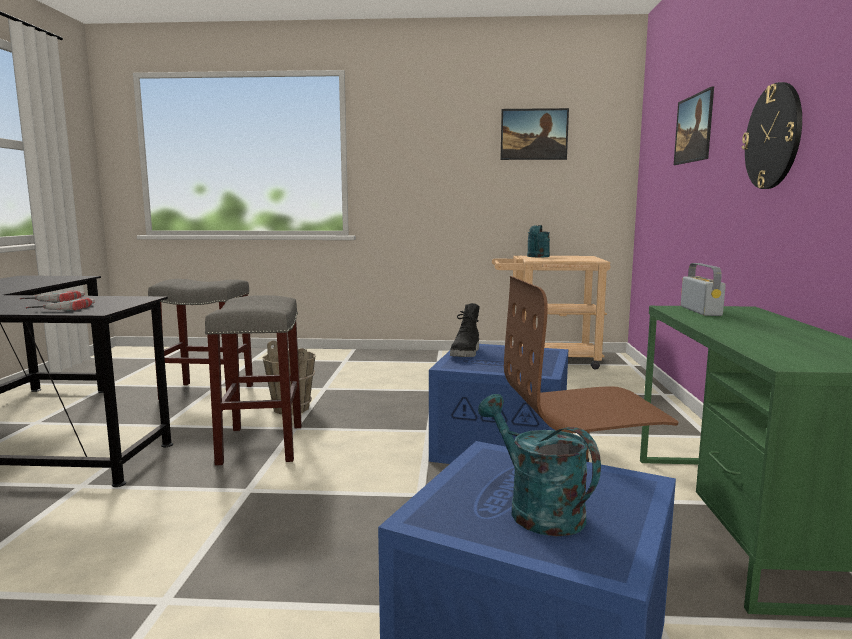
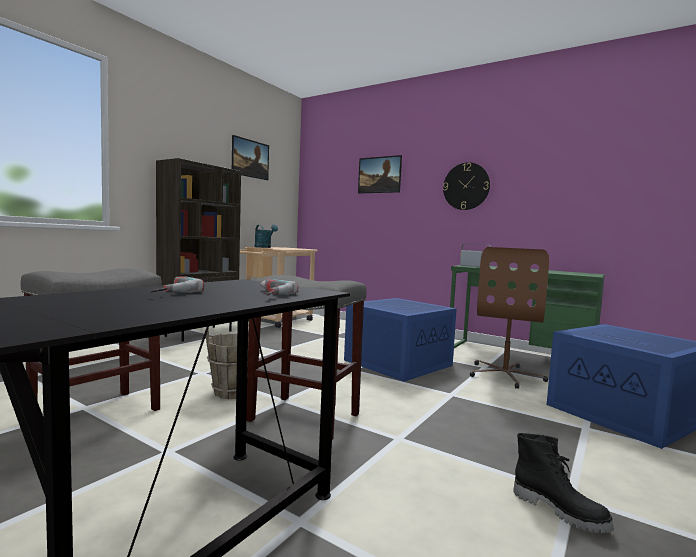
camera: 60 degrees left, 5 degrees down
(433, 355) = (199, 333): none -> brown bookcase
(466, 353) = (379, 306): black boot -> black boot (559, 510)
(536, 509) = (643, 339): turquoise watering can -> none

